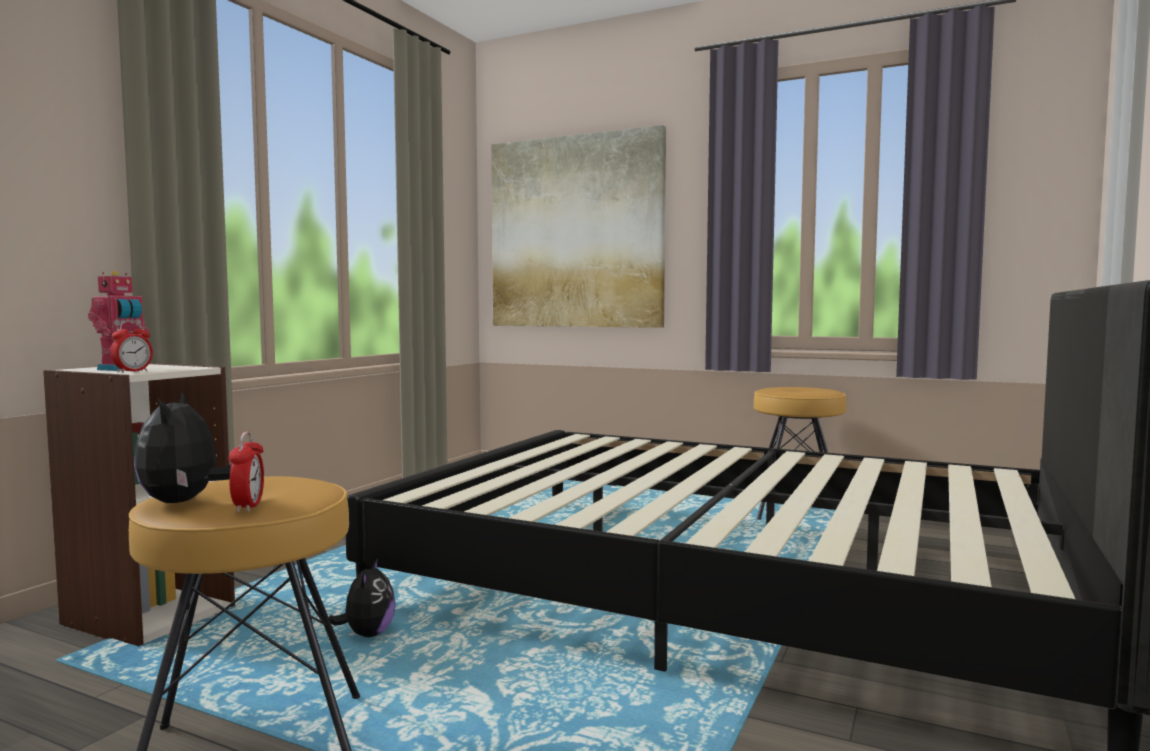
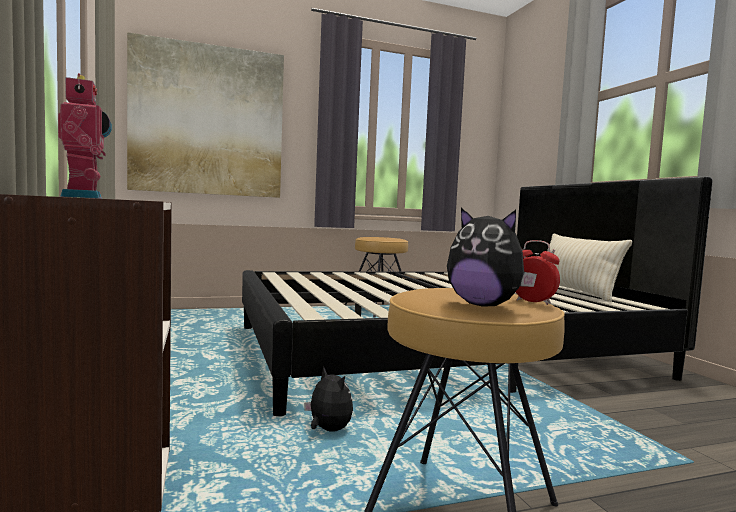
camera: 45 degrees left, 0 degrees up
(132, 371) = (135, 199): alarm clock -> none
(984, 526) = (575, 292): none -> beige pillow

